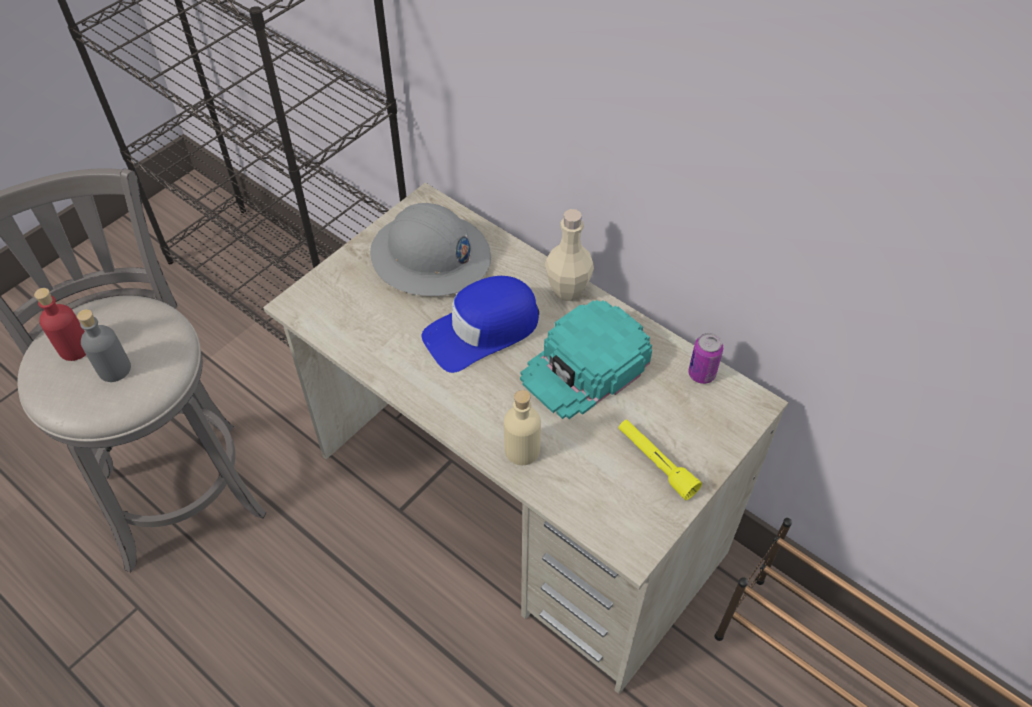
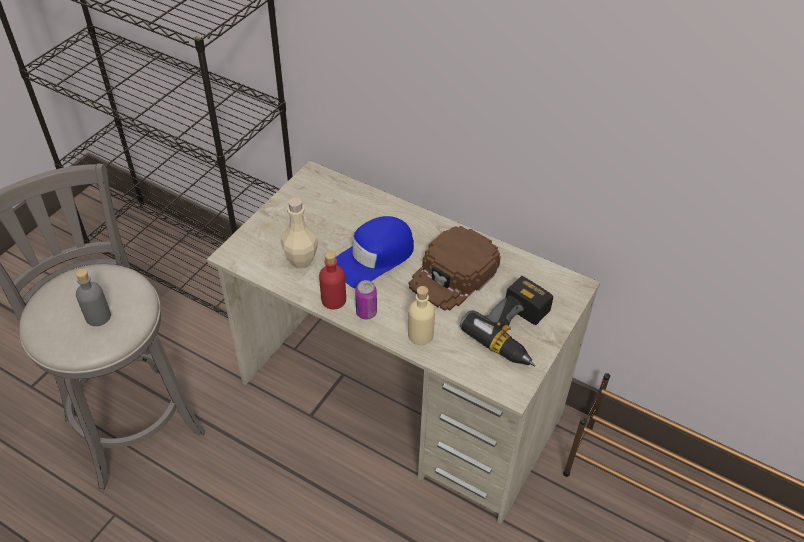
camera: 10 degrees left, 5 degrees down
(75, 348) = (63, 305): red bottle -> red bottle (333, 300)
(430, 257) = (325, 212): grey hard hat -> none
(567, 290) = (430, 224): beige bottle -> beige bottle (301, 260)
(585, 367) = (454, 275): turquoise cap -> brown cap
(656, 463) = (517, 332): yellow flashlight -> power drill
(701, 374) = (536, 270): can -> can (366, 312)

